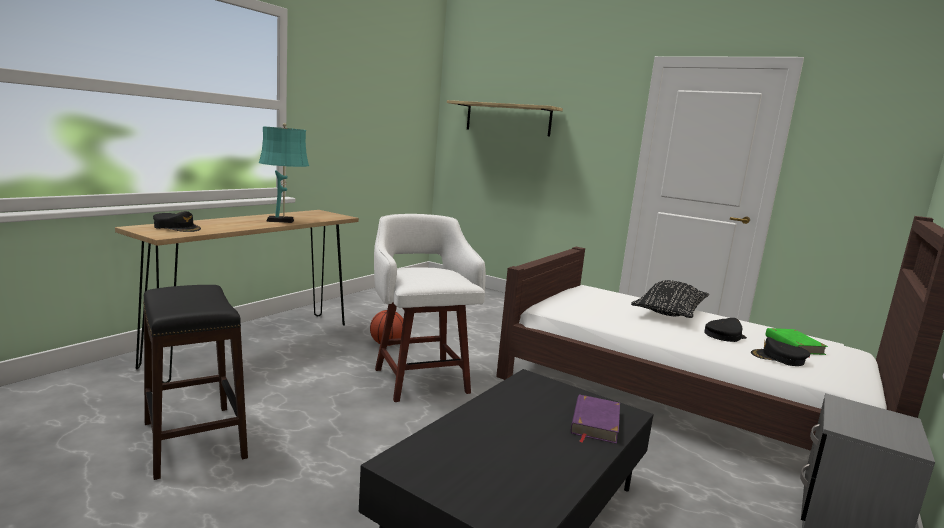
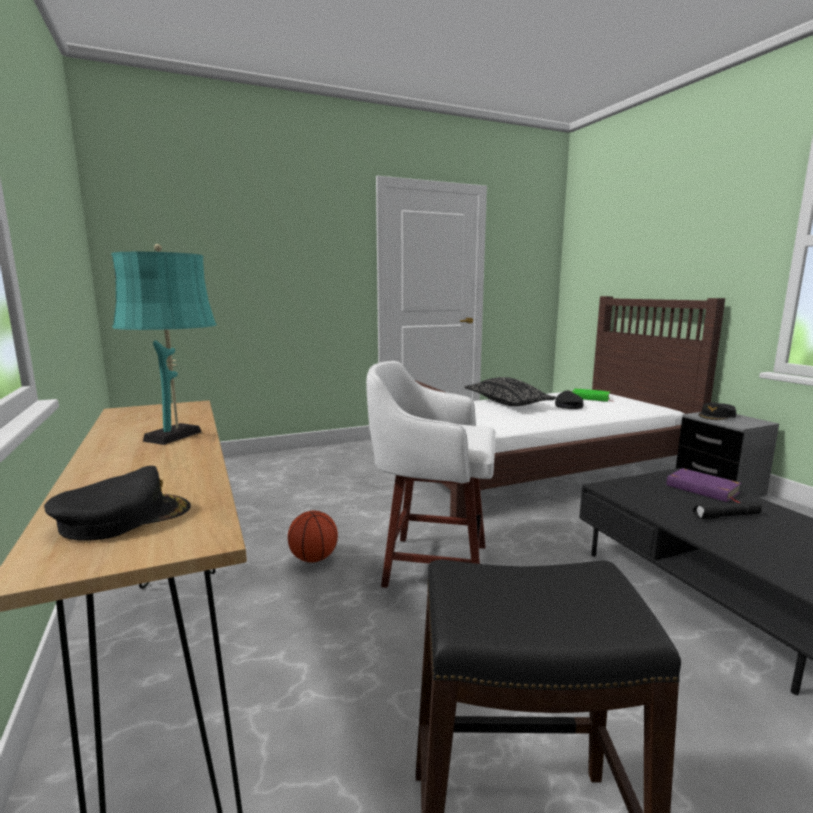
camera: 55 degrees left, 0 degrees up
(508, 119) = (215, 242): shelf -> none
(527, 431) = (726, 517): none -> black flashlight
(778, 358) = (616, 407): black cap -> black cap (717, 416)

